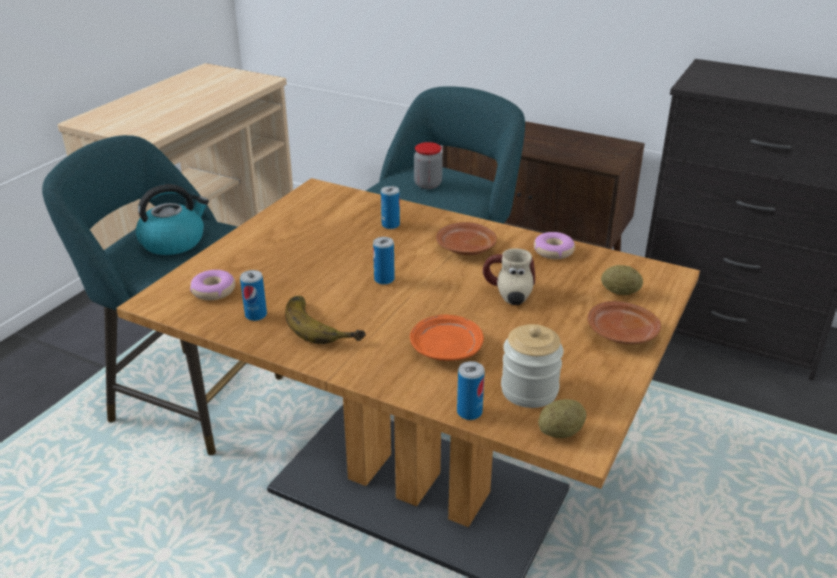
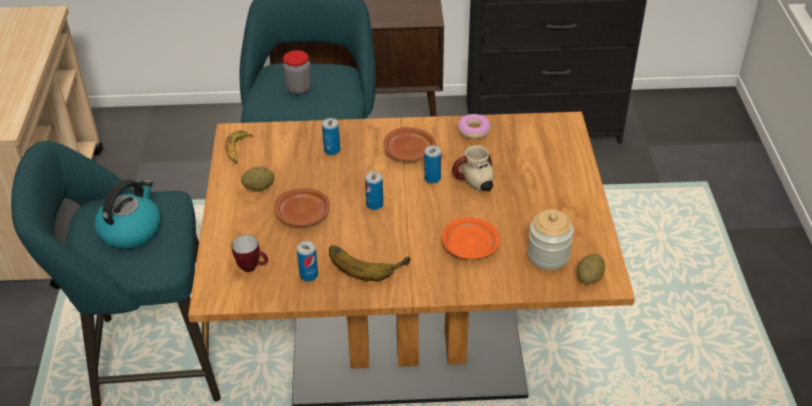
camera: 30 degrees left, 10 degrees up
(213, 291) = (252, 267): donut -> mug
(306, 201) = (238, 150): none -> banana
(469, 412) = (525, 288): can -> can (432, 178)
(620, 292) = (545, 151): potato -> potato (259, 187)
(622, 334) = (571, 186): brown plate -> brown plate (303, 215)

